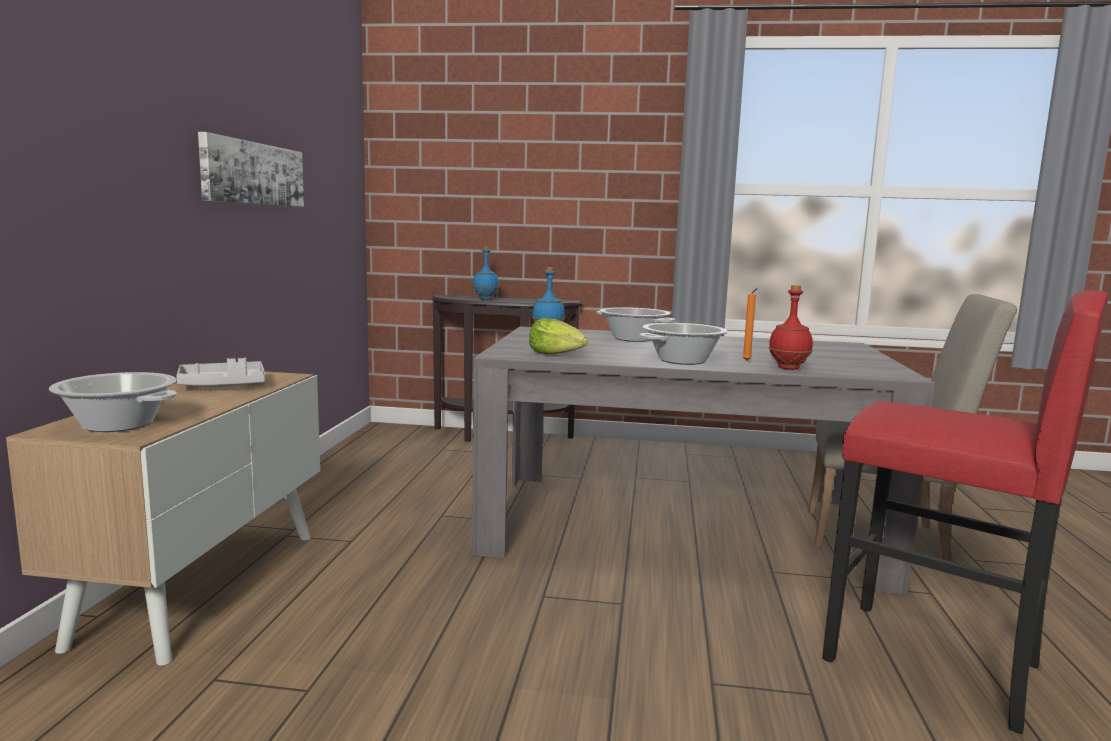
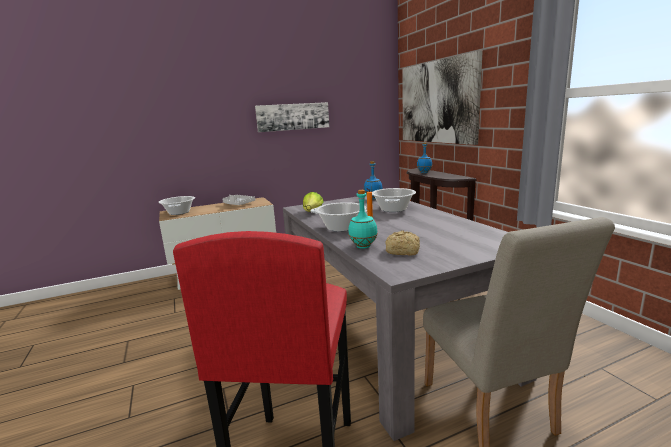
camera: 60 degrees right, 5 degrees up
(483, 181) = (437, 102): none -> picture
(789, 368) = (363, 247): red bottle -> turquoise bottle
(827, 364) = (404, 251): none -> bread

